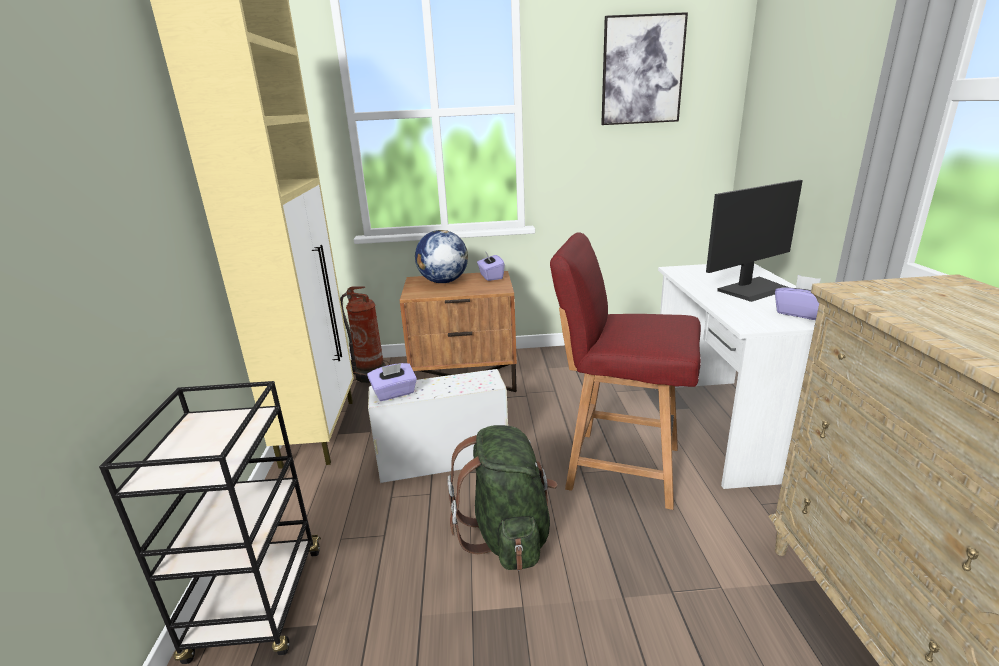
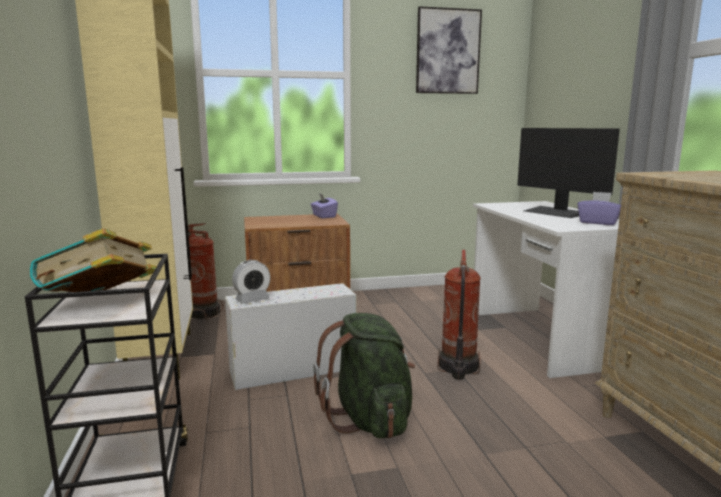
camera: 10 degrees left, 10 degrees down
(194, 454) = (102, 305): none -> book
(394, 393) = (252, 299): purple tissue box -> alarm clock
(443, 282) = (281, 219): globe -> none
(620, 466) = (457, 368): red chair -> fire extinguisher
(753, 289) = (556, 212): monitor -> monitor turned 90 degrees clockwise

